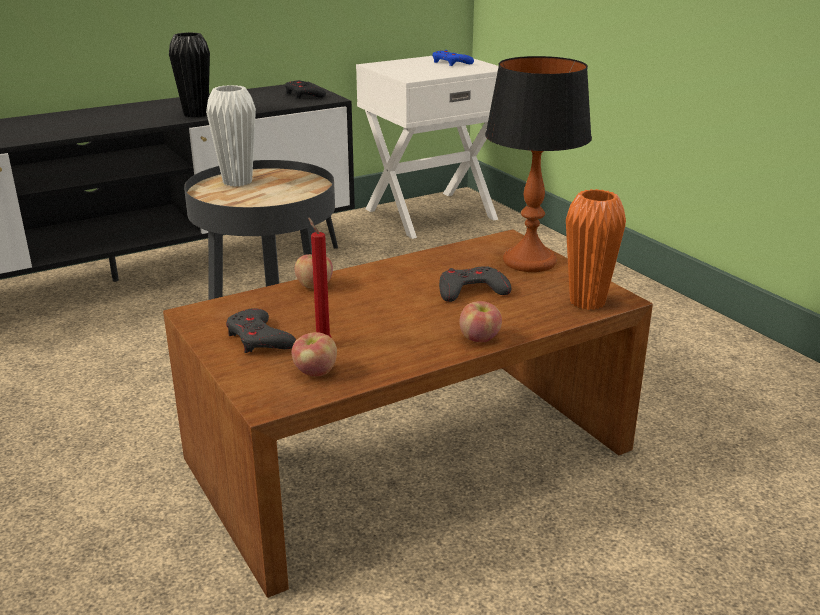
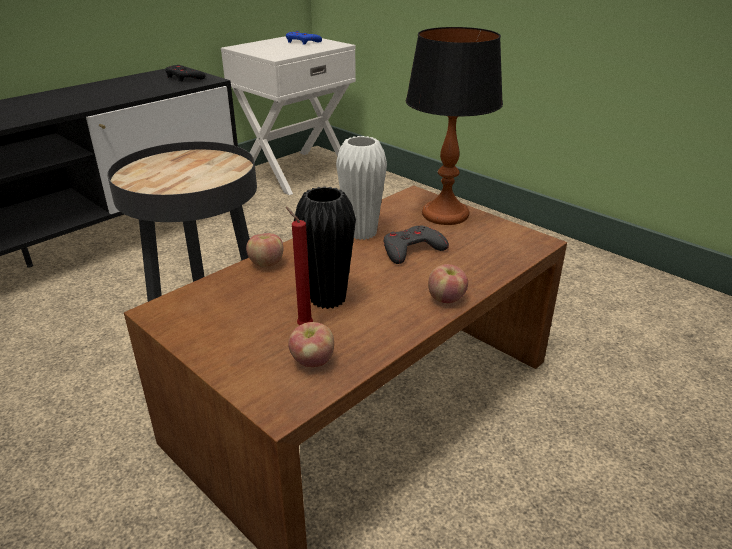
camera: 15 degrees left, 5 degrees up
(196, 114) = (89, 103): black vase -> black vase (328, 299)
(237, 181) = (157, 167): white vase -> white vase (361, 233)
(259, 339) = (238, 331): grey game controller -> none
(587, 302) = (515, 248): orange vase -> none

